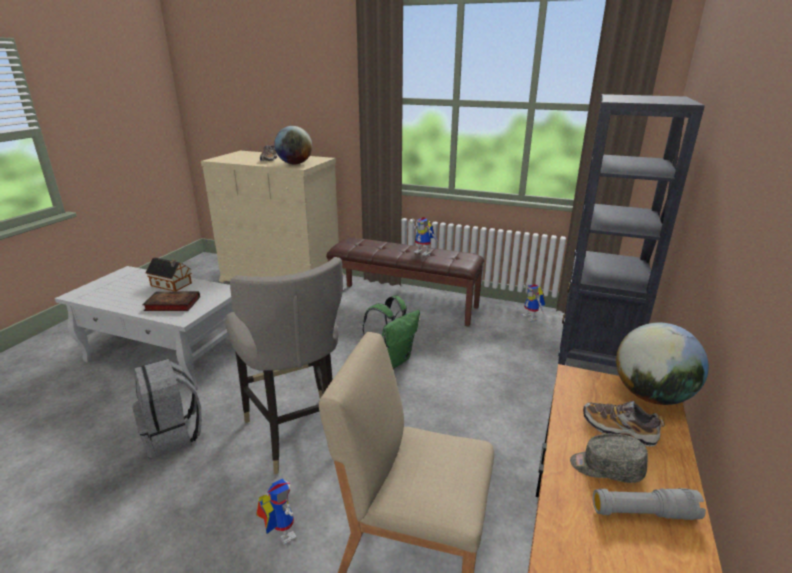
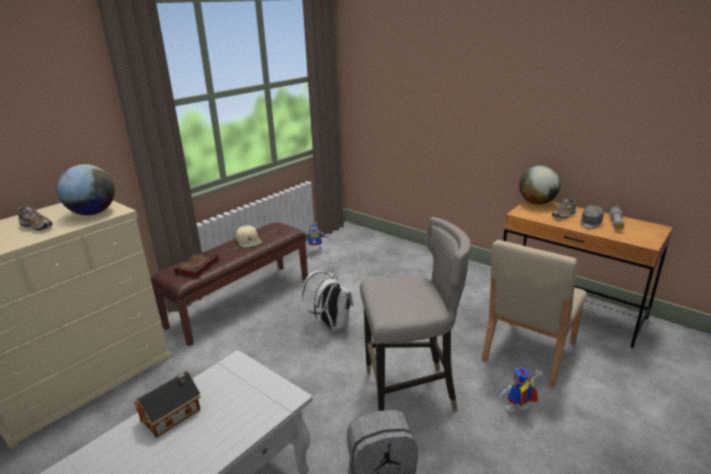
camera: 70 degrees left, 0 degrees up
(171, 304) = (240, 410): book -> book (197, 267)
(393, 359) = (331, 324): green backpack -> white backpack
(424, 252) = (249, 241): toy robot -> beige cap
(591, 365) = (388, 248): black bookcase -> none

